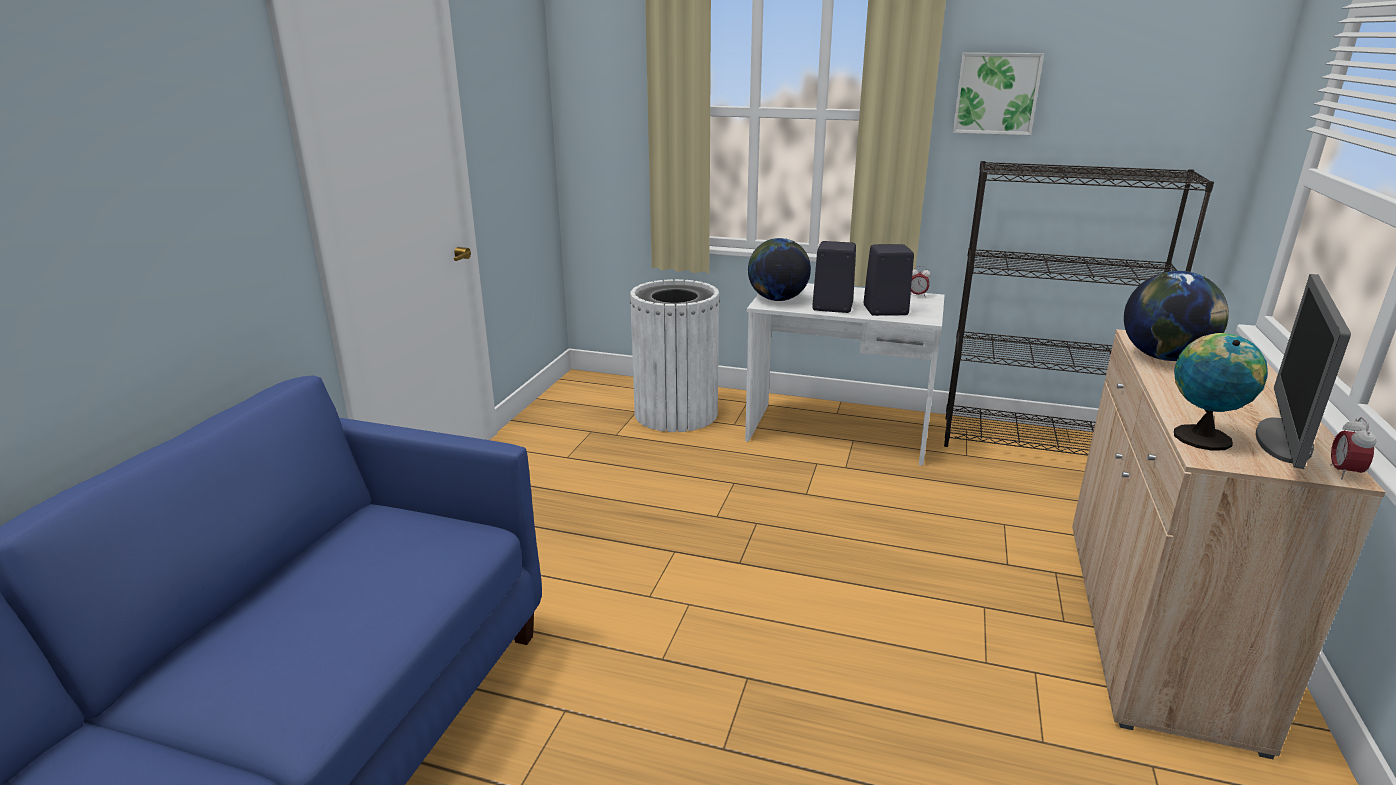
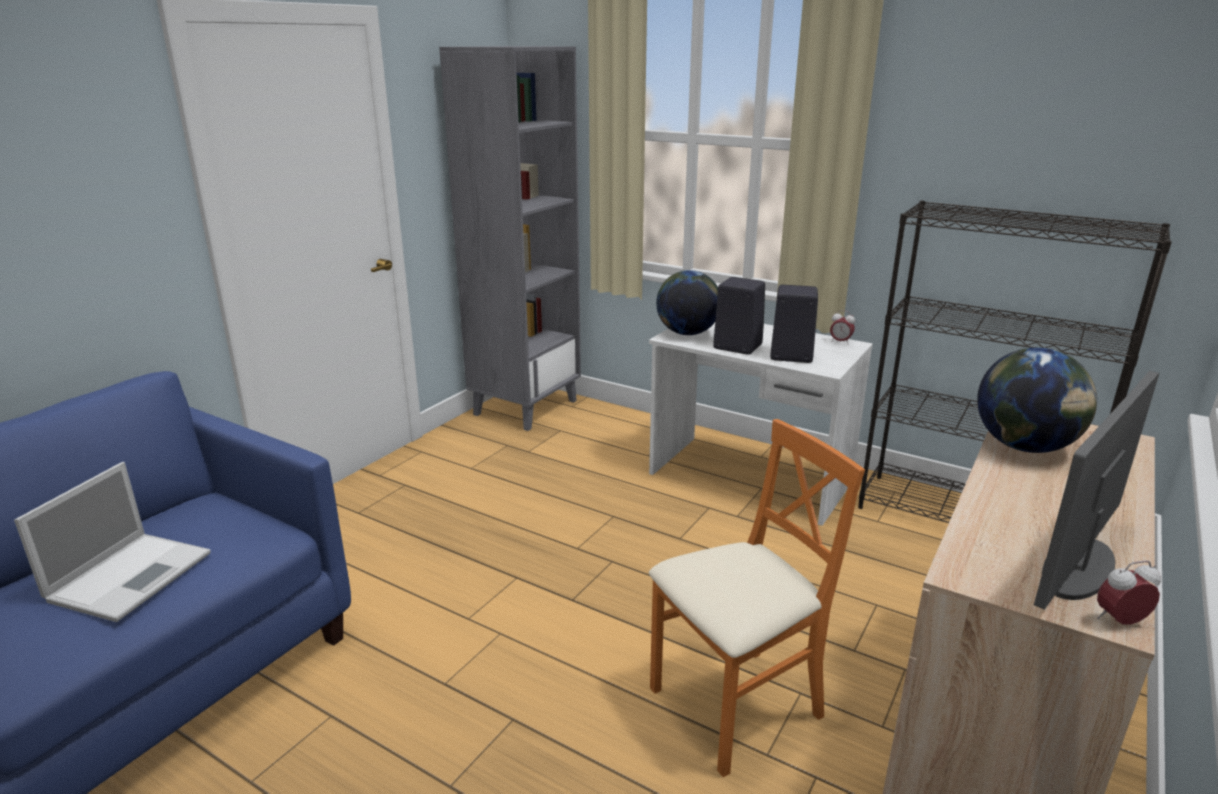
camera: 15 degrees right, 0 degrees up
(355, 593) = (132, 575): none -> laptop
(588, 393) = (525, 407): none -> grey bookcase
(676, 413) = (597, 437): white trash can -> none
(937, 628) = (735, 706): none -> orange chair
(996, 93) = (941, 127): picture -> none
(1200, 436) = (975, 548): globe -> none
(1343, 473) = (1119, 621): alarm clock -> alarm clock turned 45 degrees clockwise

